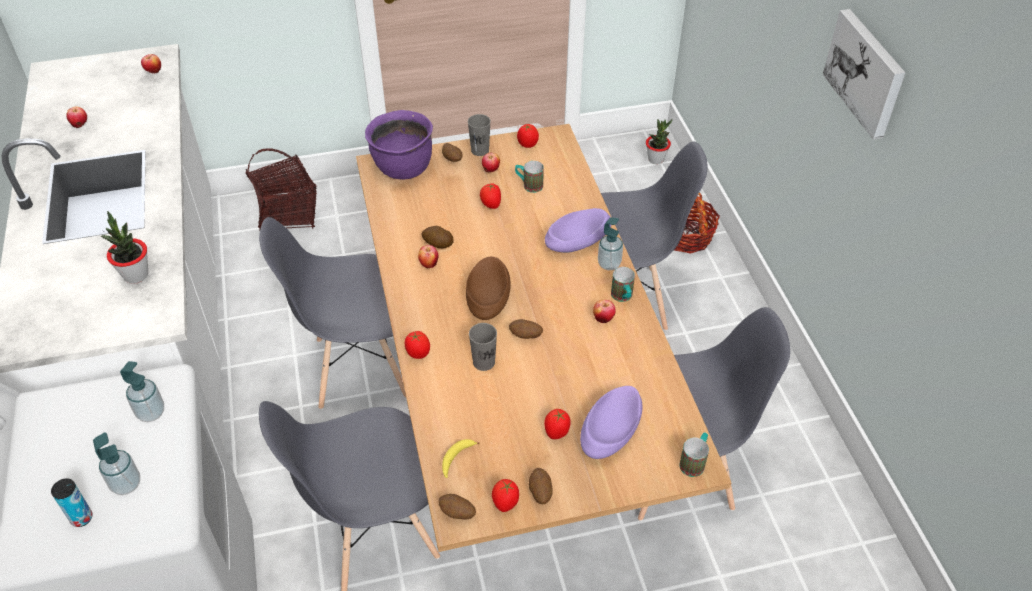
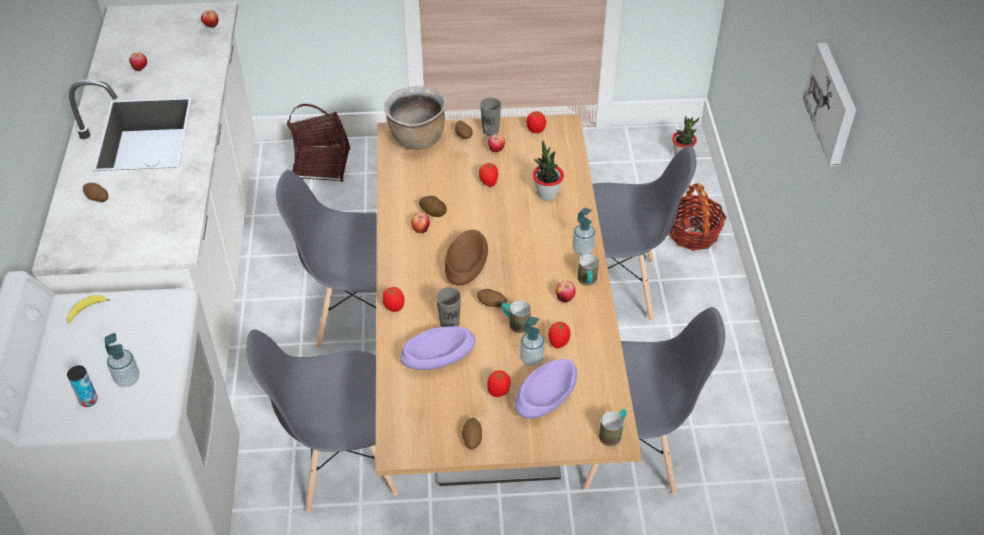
camera: 10 degrees right, 0 degrees up
(136, 275) = (165, 207): potted plant -> potted plant (547, 194)
(151, 412) = (157, 324): soap dispenser -> soap dispenser (531, 359)
(403, 168) = (417, 139): purple cooking pot -> brown cooking pot
(456, 459) = (407, 401): banana -> banana (86, 310)
(457, 513) = (397, 446): potato -> potato (98, 199)
(505, 503) = (440, 444): tomato -> tomato (558, 342)
(528, 185) = (527, 168): mug -> mug (515, 323)
(577, 242) = (559, 226): purple bowl -> purple bowl (438, 358)

